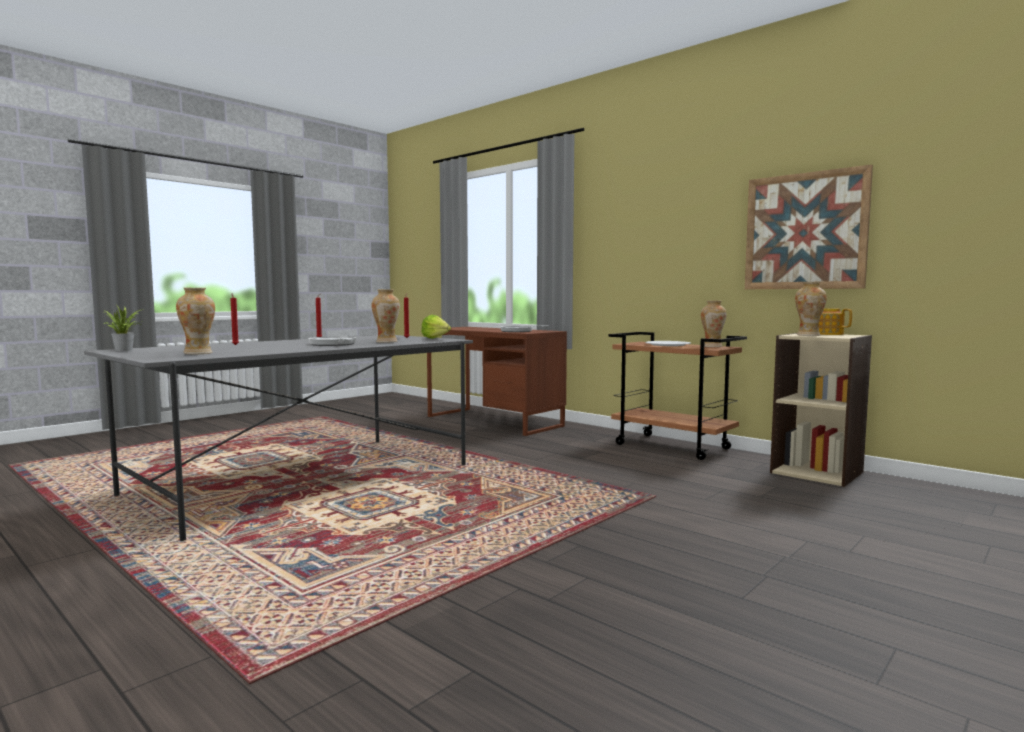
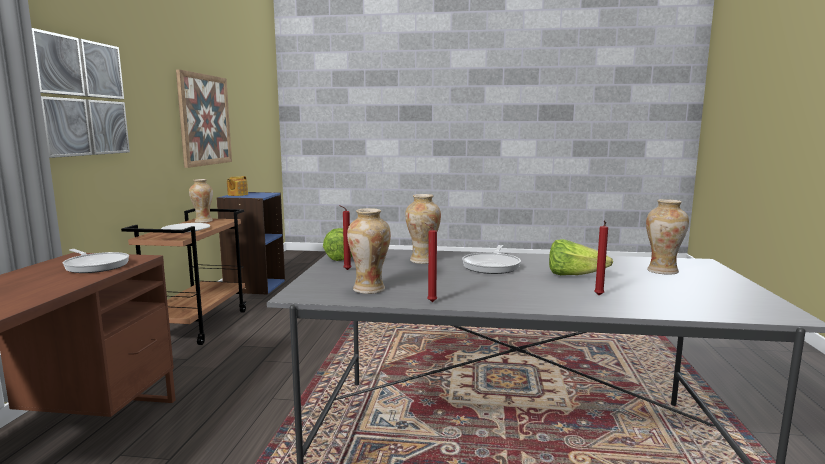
camera: 125 degrees left, 5 degrees up
(126, 350) = (759, 308): potted plant -> none
(266, 347) = (573, 276): none -> lettuce
(625, 230) = (81, 97): none -> picture
(808, 335) = (259, 195): vase -> vase (369, 289)
(817, 472) = (254, 286): beige bookcase -> blue bookcase

